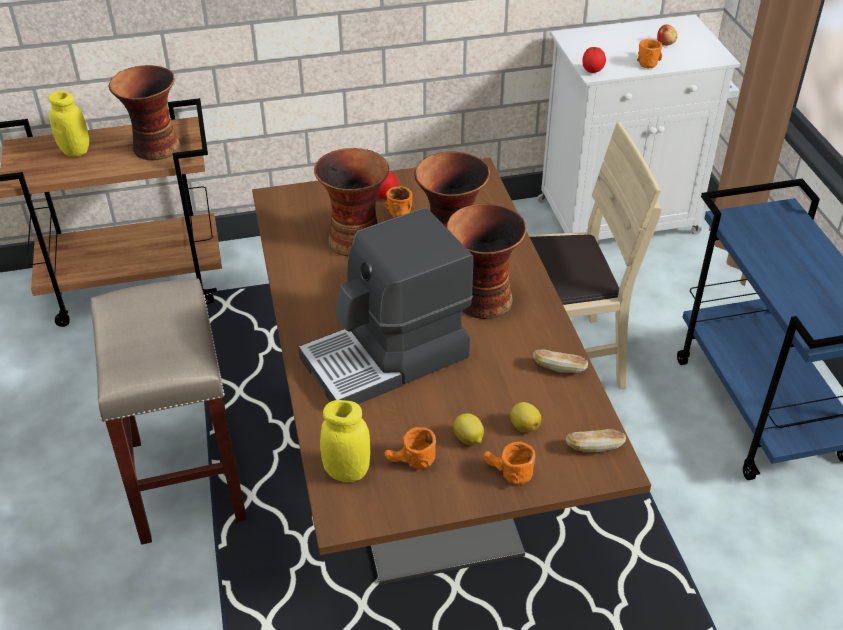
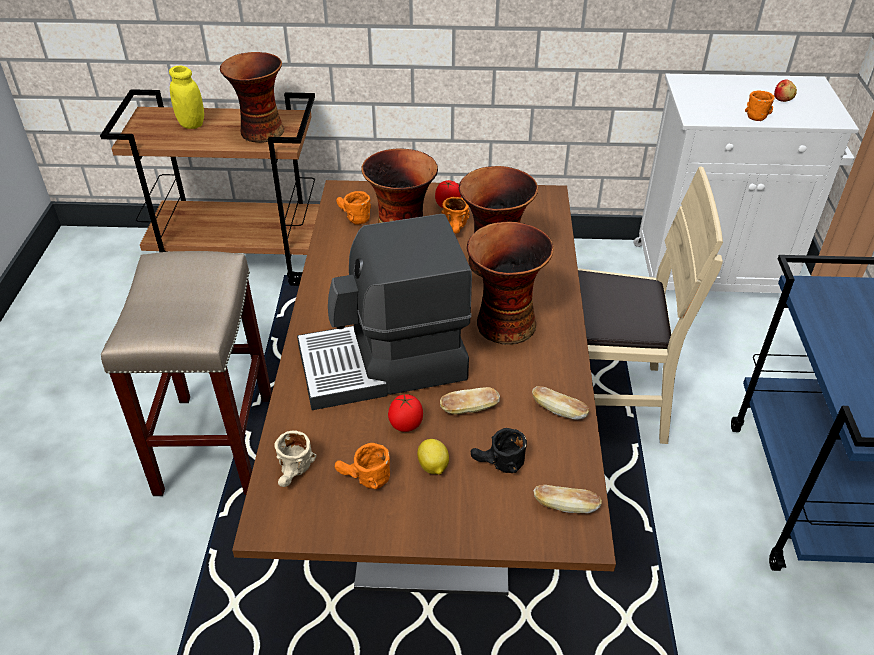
camera: 15 degrees right, 0 degrees up
(347, 471) = (295, 474): yellow jar -> beige mug
(480, 382) = (469, 409): none -> bread
(507, 474) = (459, 515): orange mug -> orange mug (352, 217)
(524, 426) = (497, 465): lemon -> black mug
(592, 71) = (695, 115): tomato -> tomato (405, 425)

